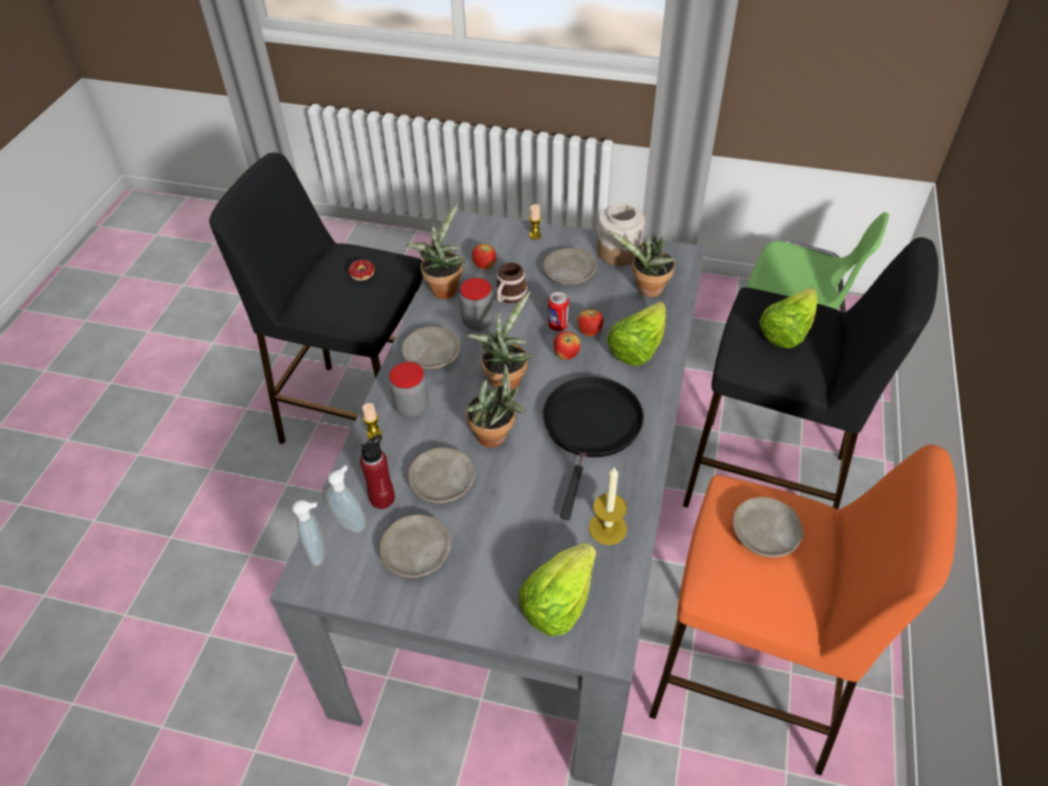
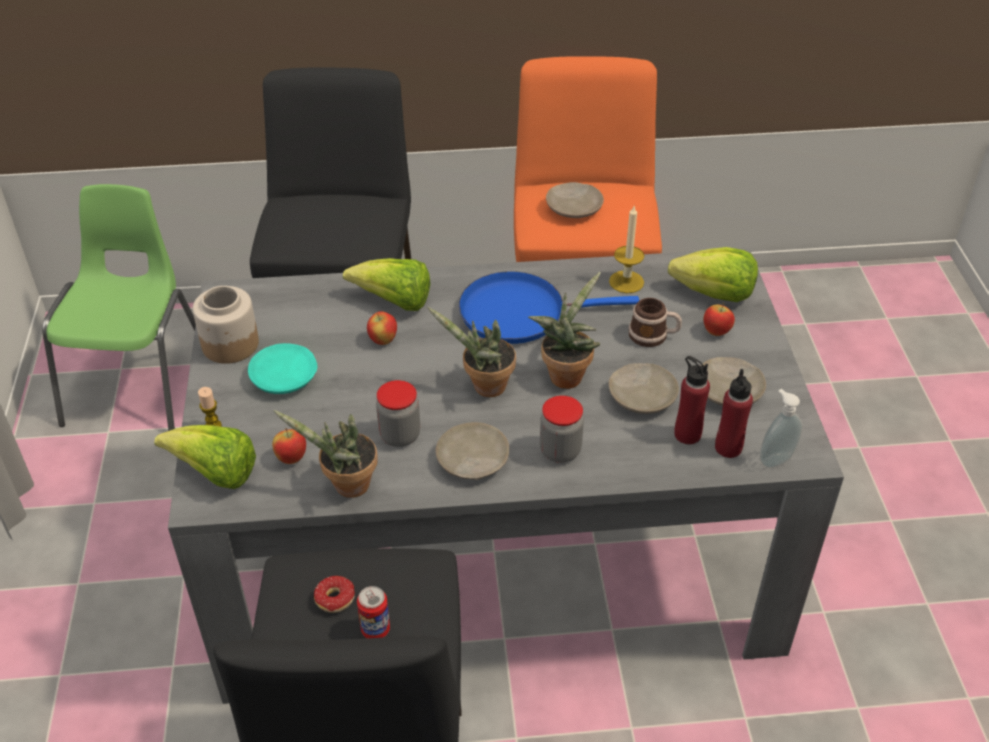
camera: 110 degrees left, 5 degrees down
(351, 522) = (728, 448): soap dispenser -> red bottle
(374, 434) = (613, 470): candle -> none
(509, 297) = (344, 420): mug -> mug (653, 336)
(558, 325) = (380, 367): can -> can (375, 629)
(566, 355) = (426, 350): apple -> apple (716, 332)
(569, 273) = (284, 378): beige plate -> turquoise plate
(591, 428) = (519, 313): black frying pan -> blue frying pan
(646, 290) = (297, 311): potted plant -> none
(786, 332) = (324, 218): lettuce -> lettuce (215, 473)

